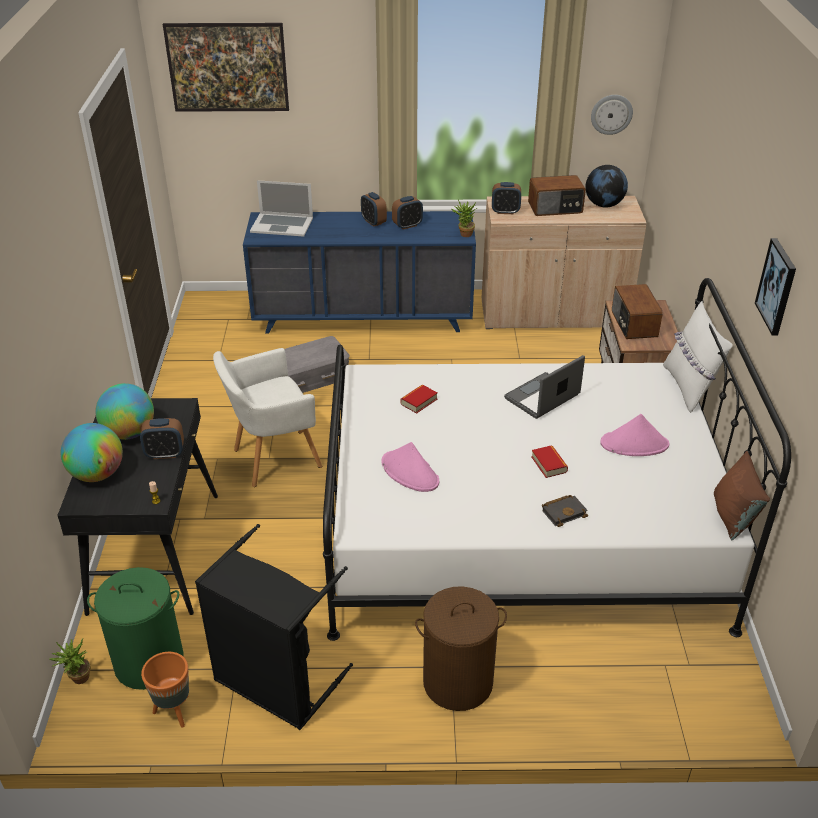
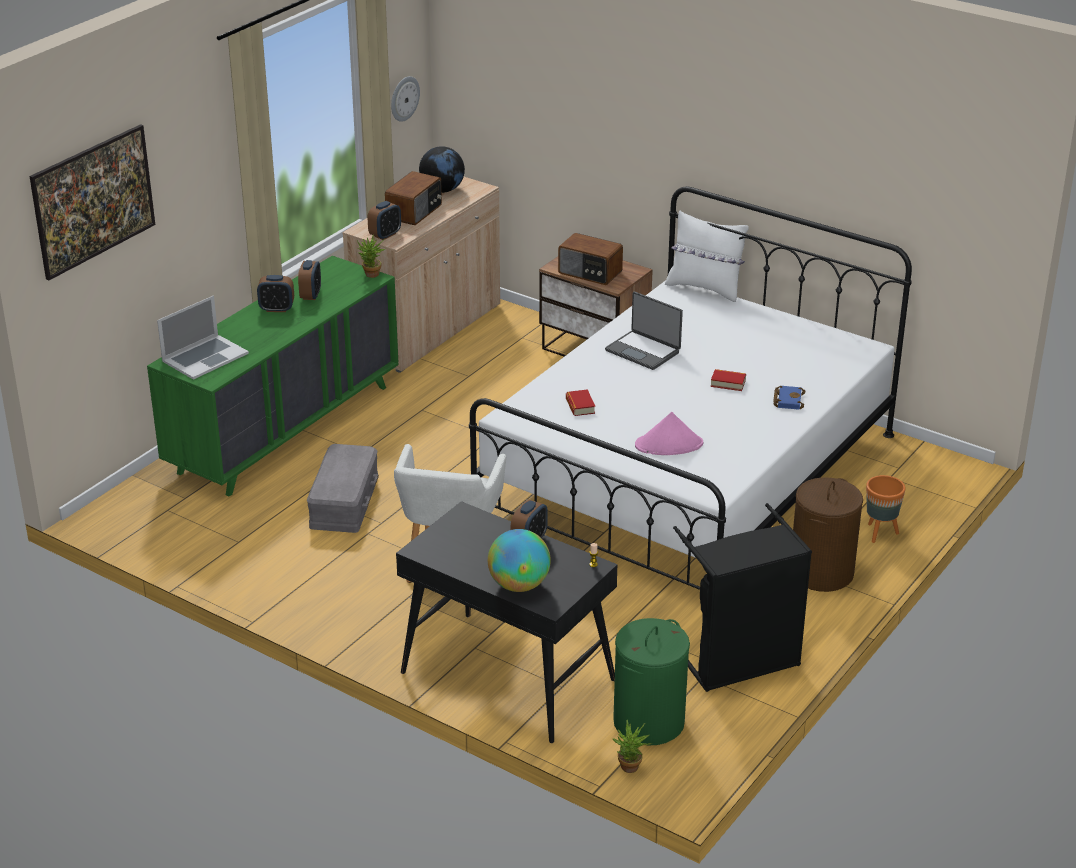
camera: 55 degrees left, 5 degrees down
(129, 433) = (474, 552): globe -> none
(175, 711) = (720, 724): orange planter -> orange planter (880, 533)
(364, 318) = (285, 429): blue dresser -> green dresser
(543, 398) = (643, 351): laptop -> laptop turned 45 degrees counterclockwise
(564, 512) = (787, 400): black book -> blue book
(634, 444) = (745, 339): pink hat -> none
(733, 517) = (861, 340): brown pillow -> none
(777, 286) = (809, 151): picture -> none

